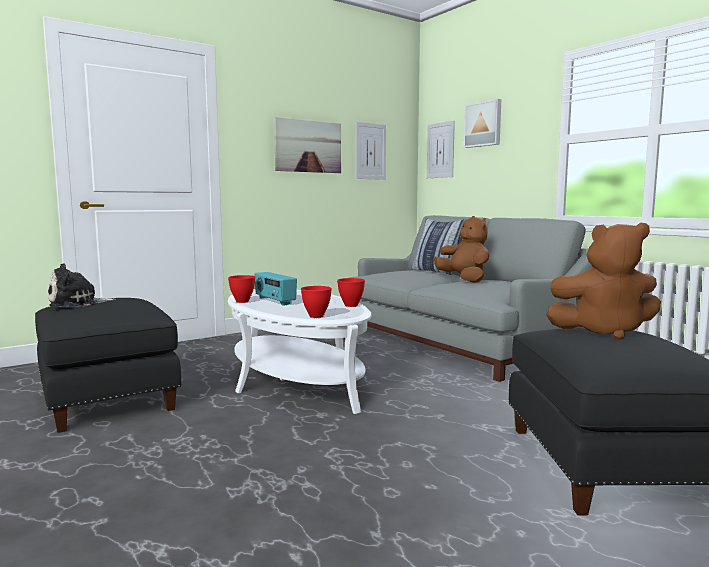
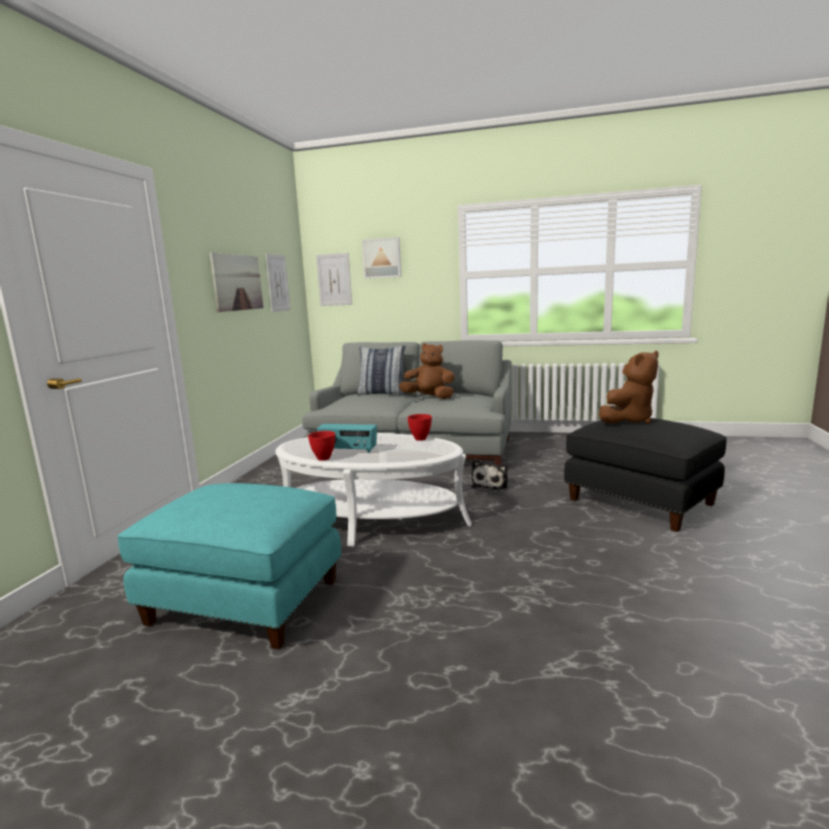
camera: 40 degrees left, 5 degrees up
(77, 303) = (204, 507): plush toy -> plush toy (491, 484)
(109, 399) = (246, 601): black ottoman -> turquoise ottoman
(317, 316) = (430, 454): red bowl -> none

